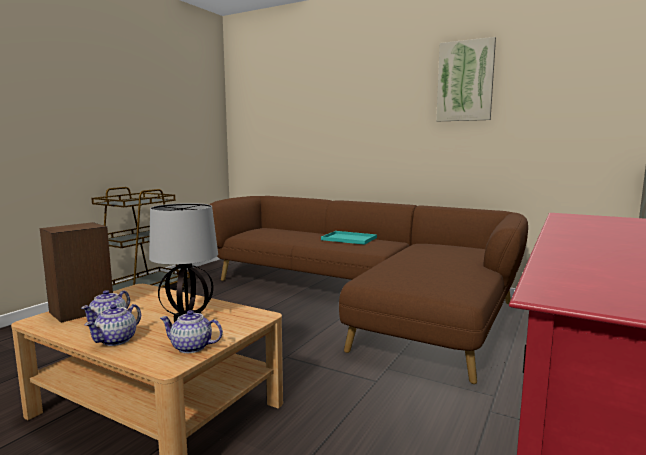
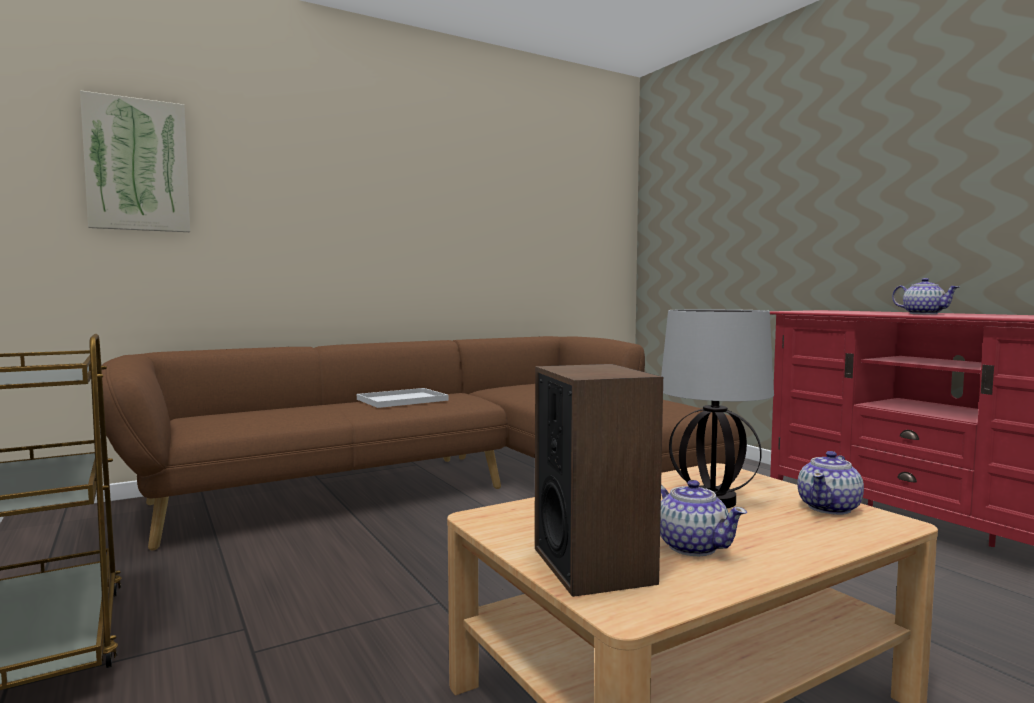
camera: 60 degrees left, 5 degrees down
(117, 340) = (786, 544): teapot -> teapot (923, 313)
(348, 239) = (401, 400): turquoise tray -> white tray
(465, 81) = (488, 178): picture -> picture (137, 165)

